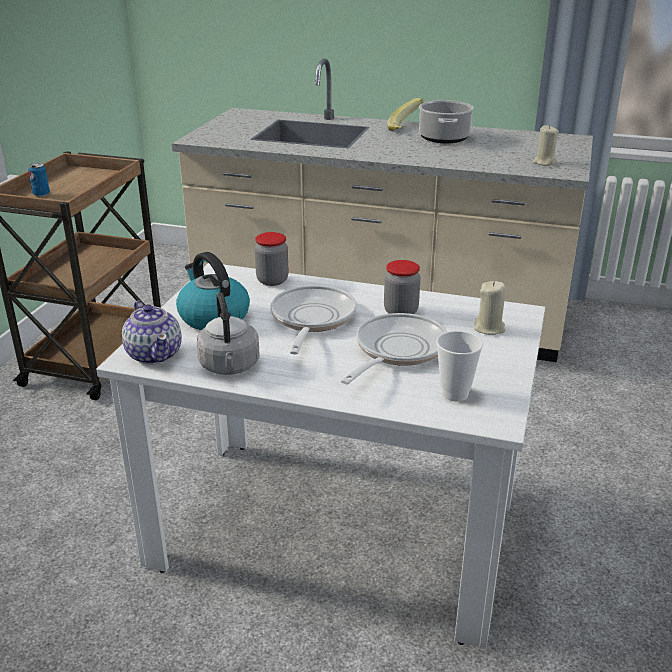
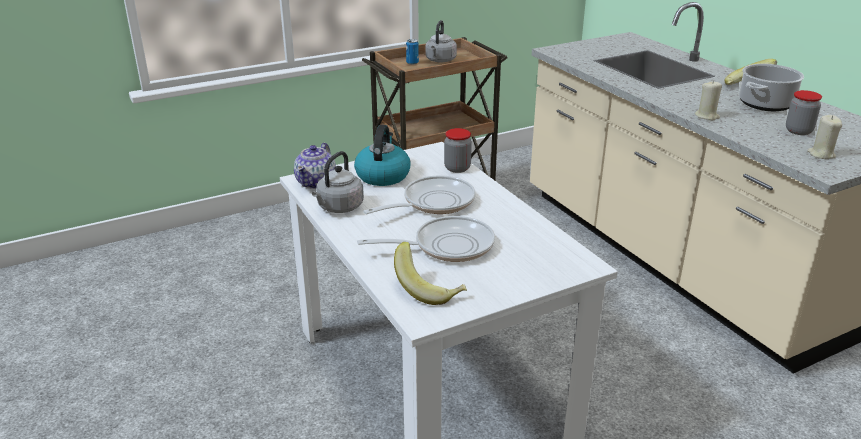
camera: 45 degrees right, 0 degrees up
(70, 183) = (440, 60): none -> grey kettle
(401, 312) = (499, 224): jar -> jar (798, 131)
(455, 394) = (429, 289): cup -> banana
(489, 328) = (539, 264): beige candle -> beige candle (707, 116)

